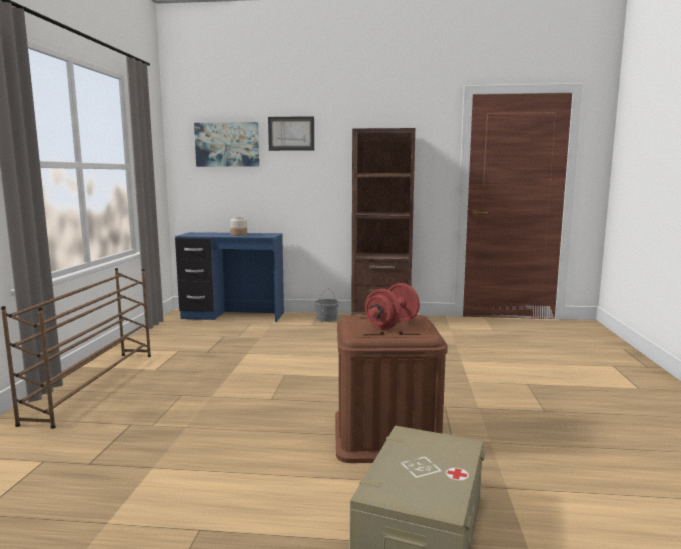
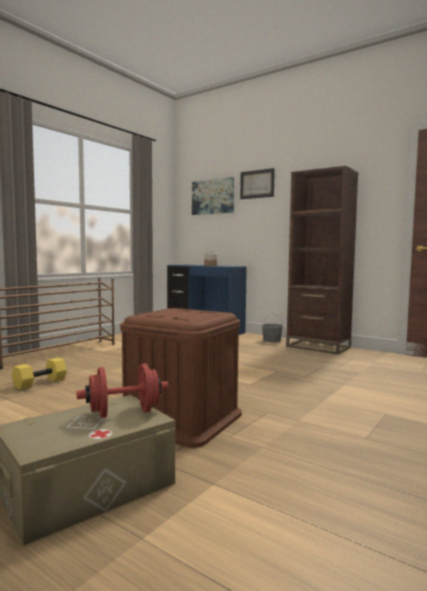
camera: 30 degrees right, 5 degrees down
(153, 433) = (40, 382): none -> yellow dumbbell
(392, 324) = (184, 313): red dumbbell -> red dumbbell (124, 413)

